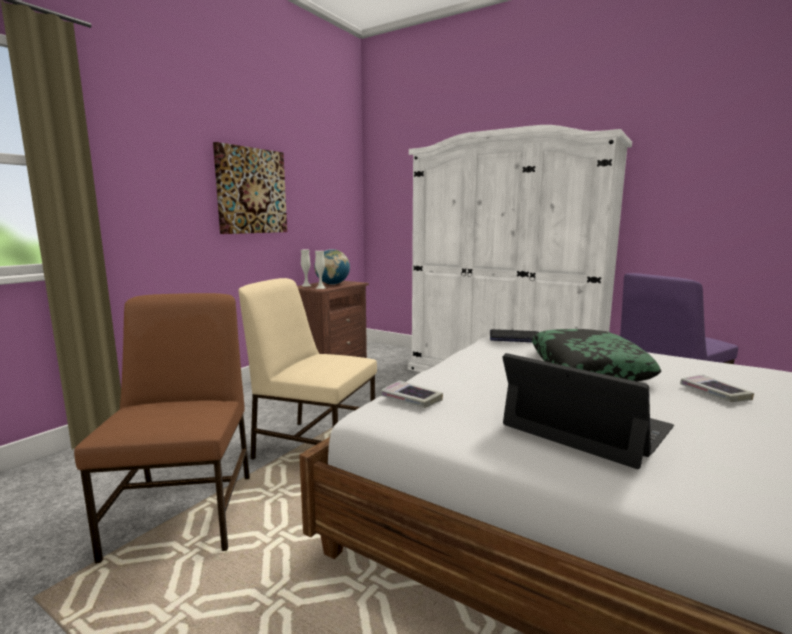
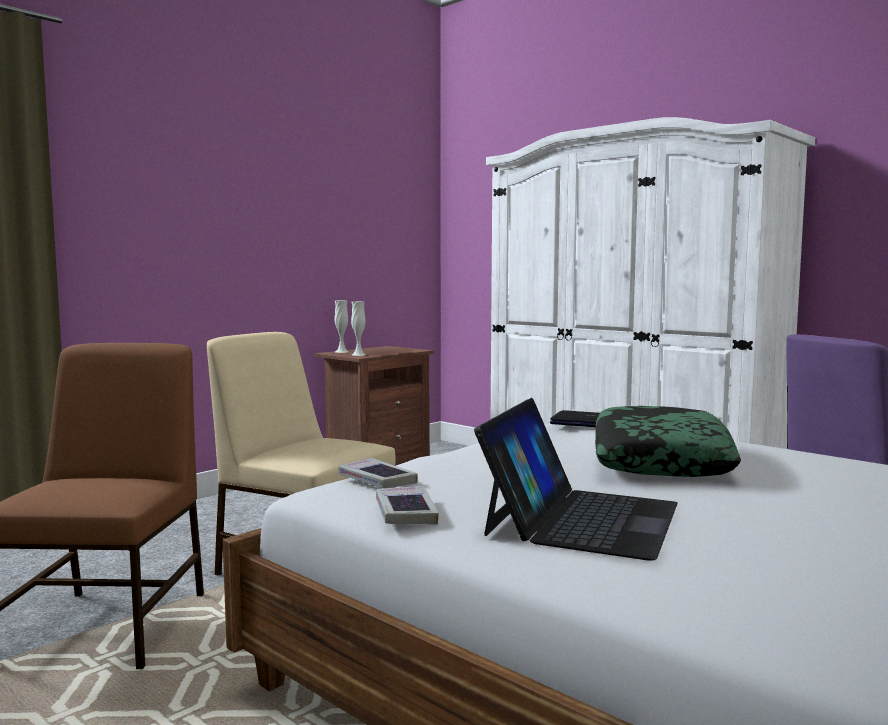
camera: 10 degrees right, 5 degrees down
(251, 191) = (265, 219): picture -> none
(332, 284) = (380, 351): globe -> none
(586, 426) = (581, 518): laptop -> laptop turned 60 degrees clockwise
(714, 393) = (816, 495): book -> book (405, 513)

